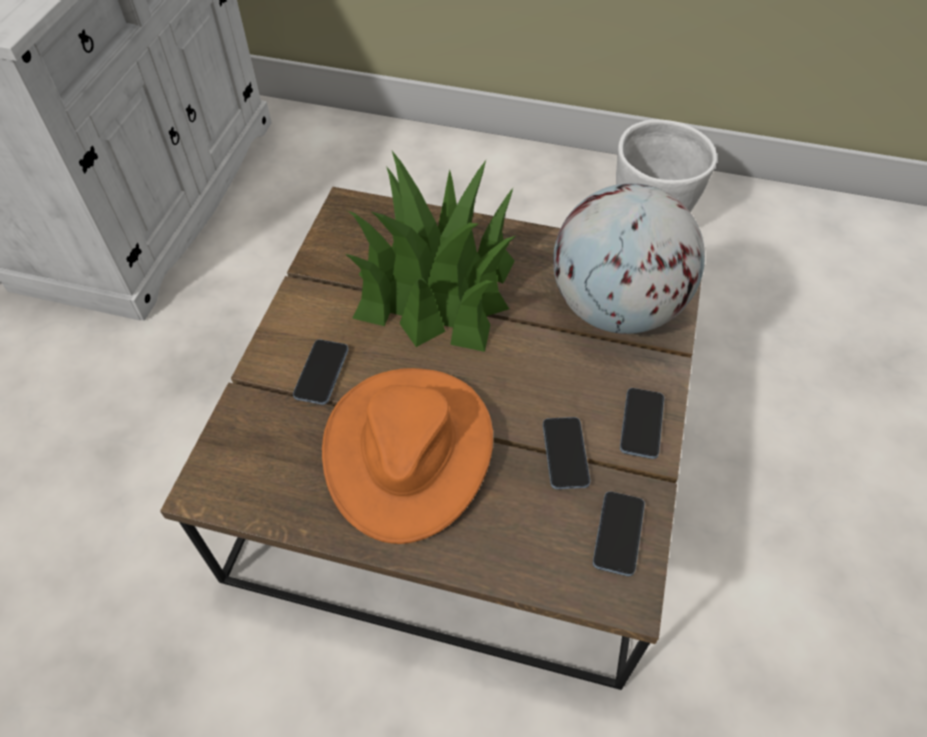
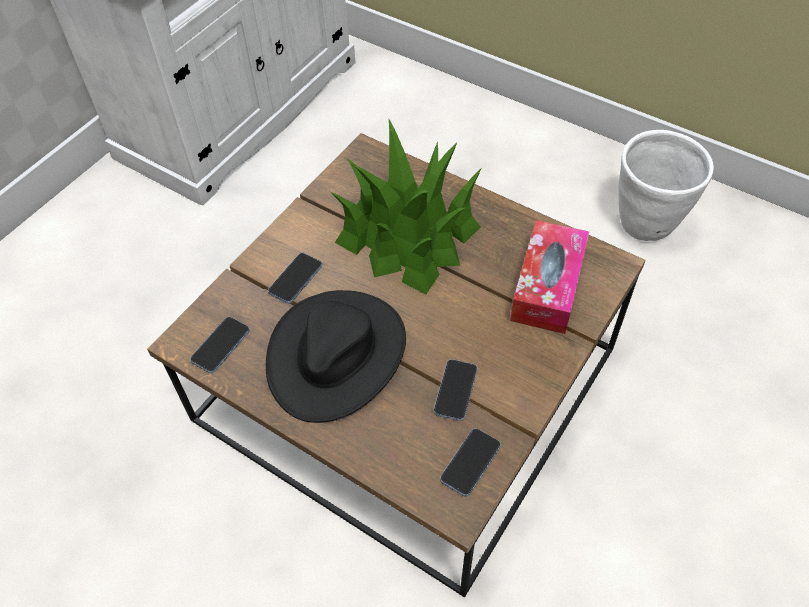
camera: 20 degrees right, 0 degrees up
(408, 450) = (336, 354): orange hat -> black hat
(615, 308) = (547, 286): globe -> tissue box
(641, 424) = (527, 384): phone -> phone (221, 346)

